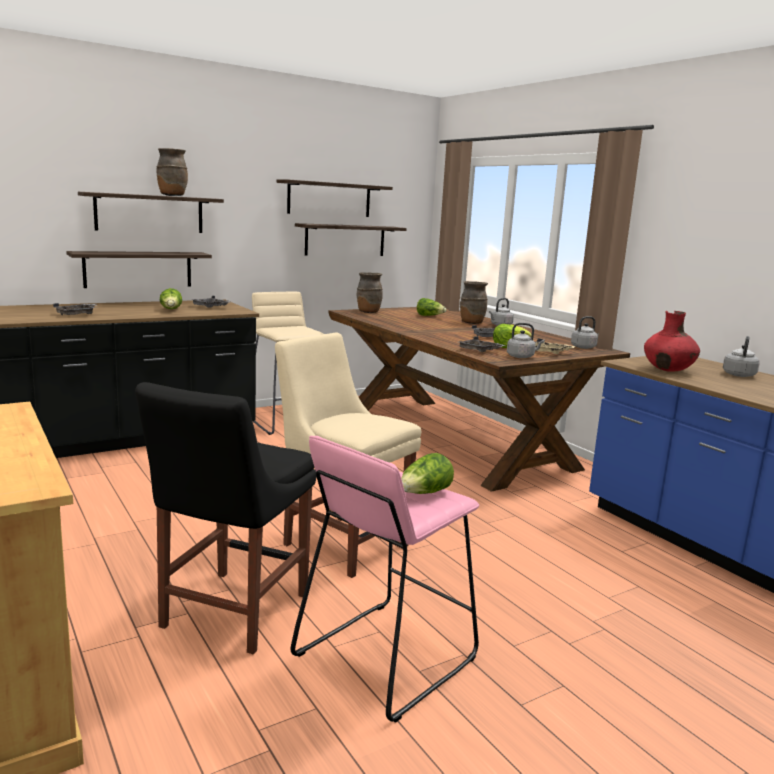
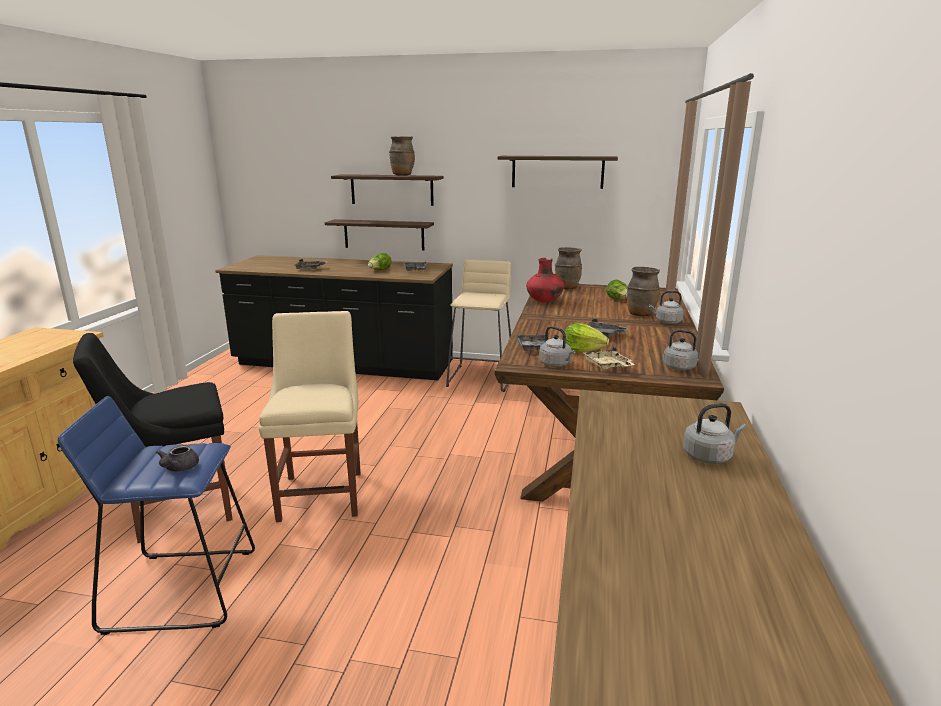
camera: 45 degrees right, 5 degrees up
(345, 240) = (575, 212): shelf -> none
(385, 656) = (182, 588): pink stool -> blue stool
(424, 494) = (178, 468): lettuce -> grey teapot
(668, 370) = (618, 423): red vase -> red vase (544, 301)

